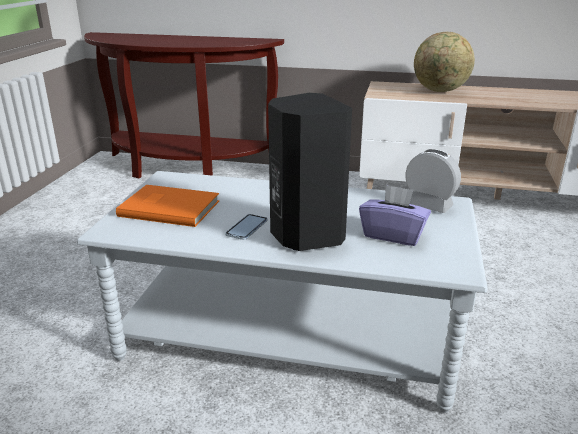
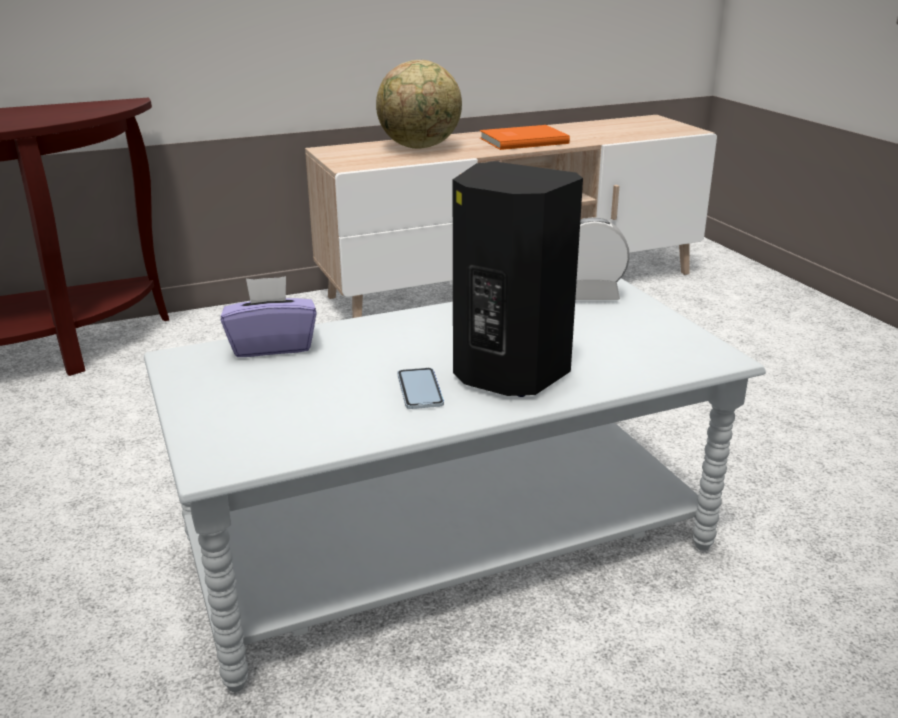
camera: 35 degrees left, 0 degrees up
(169, 207) = (260, 399): orange book -> orange book (521, 140)
(393, 235) = (602, 341): purple tissue box -> purple tissue box (272, 346)

